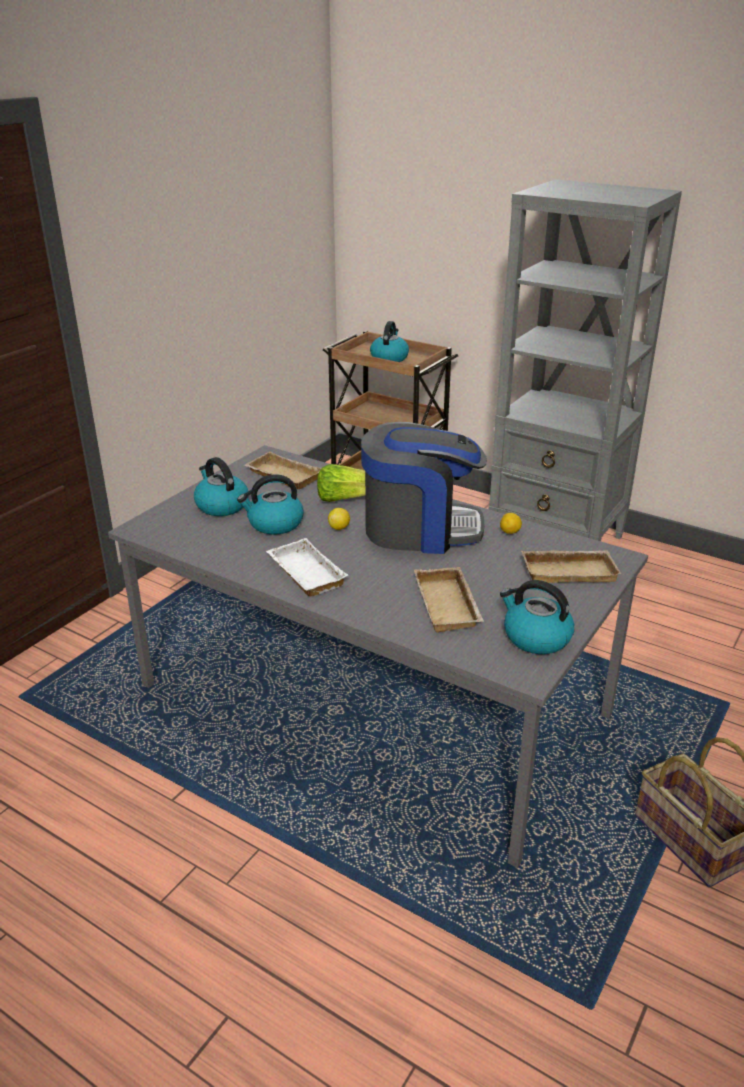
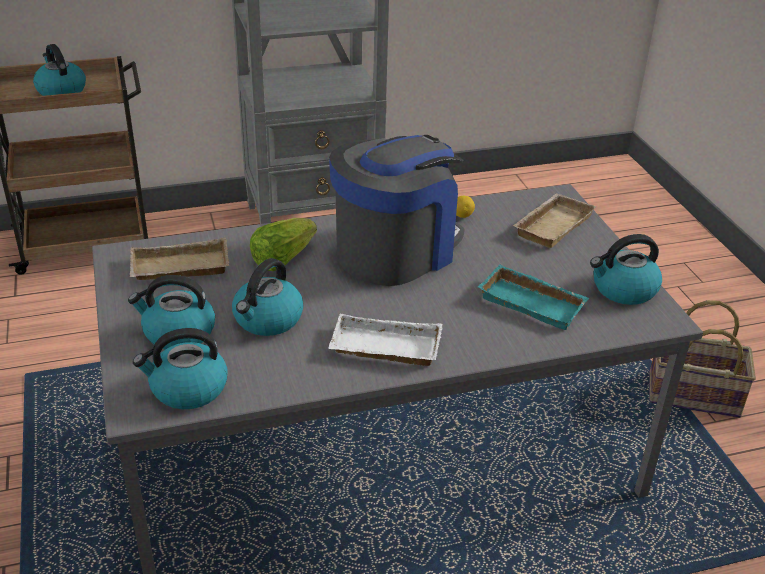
camera: 50 degrees left, 5 degrees up
(176, 532) = (187, 389): none -> kettle
(339, 528) = (331, 289): lemon -> none
(449, 605) = (534, 302): beige tray -> turquoise tray

